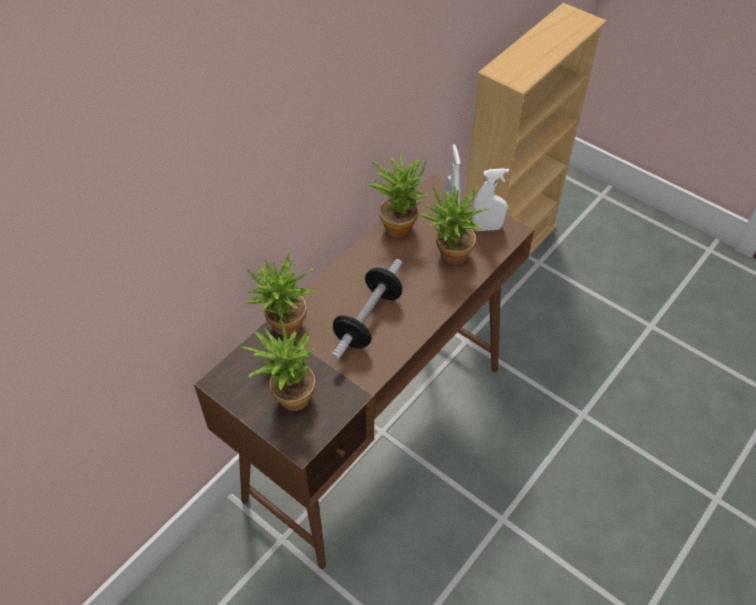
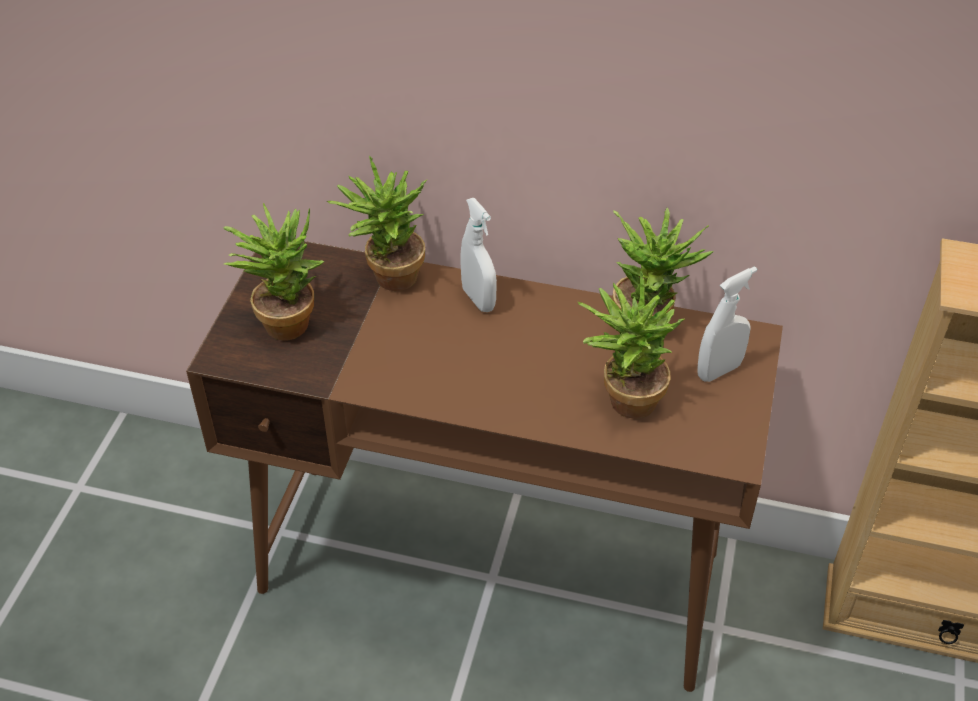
camera: 65 degrees right, 5 degrees down
(368, 320) = (450, 350): dumbbell -> none
(486, 228) = (717, 423): white spray bottle -> white spray bottle (478, 299)

